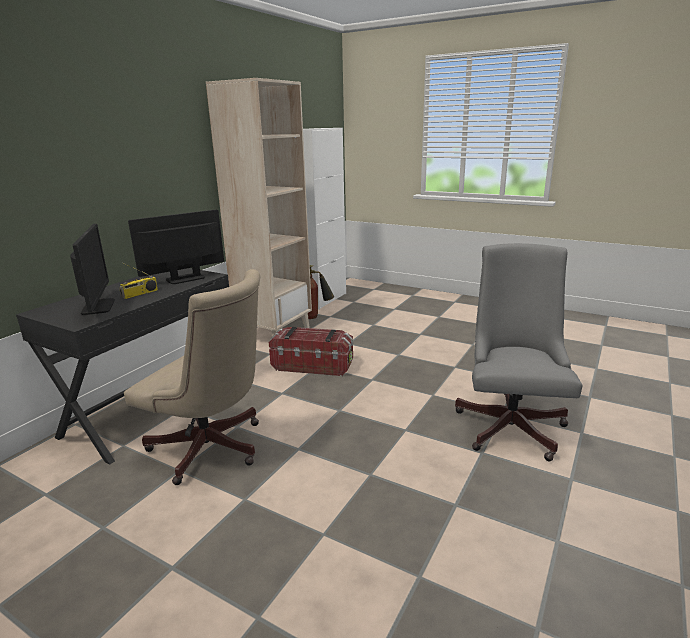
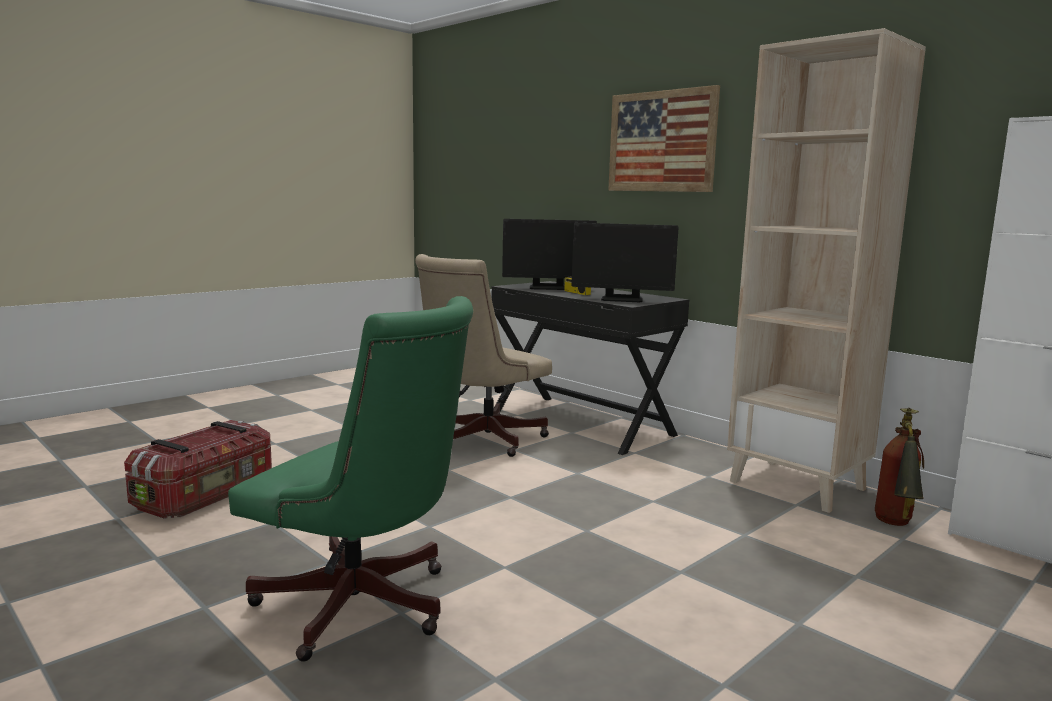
camera: 105 degrees right, 10 degrees down
(109, 137) = (661, 141): none -> picture
(185, 278) = (622, 299): monitor -> monitor turned 120 degrees clockwise
(313, 365) = (655, 497): storage box -> storage box (207, 495)
(511, 424) = (364, 609): grey office chair -> green office chair

